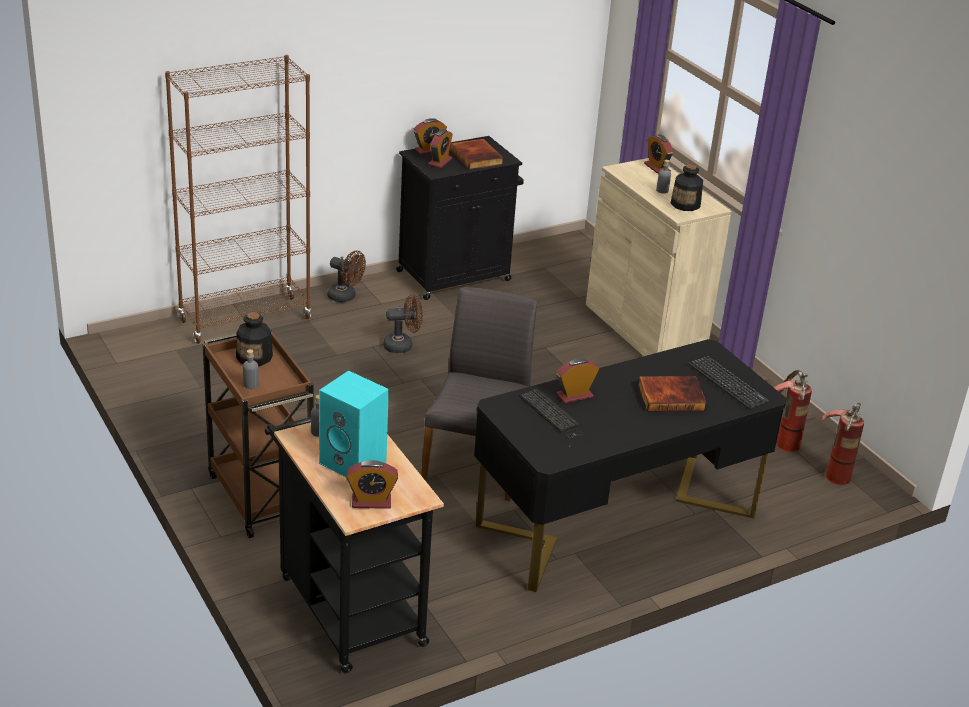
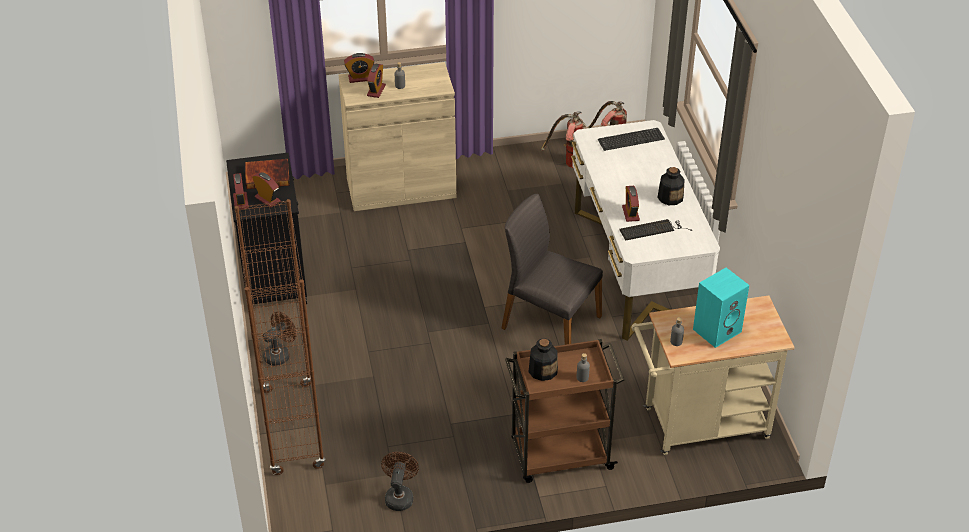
camera: 70 degrees left, 10 degrees up
(347, 604) = (698, 425): black cart -> beige cart
(371, 502) = (763, 329): alarm clock -> alarm clock (376, 90)
(403, 345) = (374, 332): brown fan -> brown fan (399, 496)
(617, 519) = (636, 267): black desk -> white desk
(671, 396) = (641, 169): book -> none
(685, 204) = (427, 80): bottle -> bottle (670, 197)

